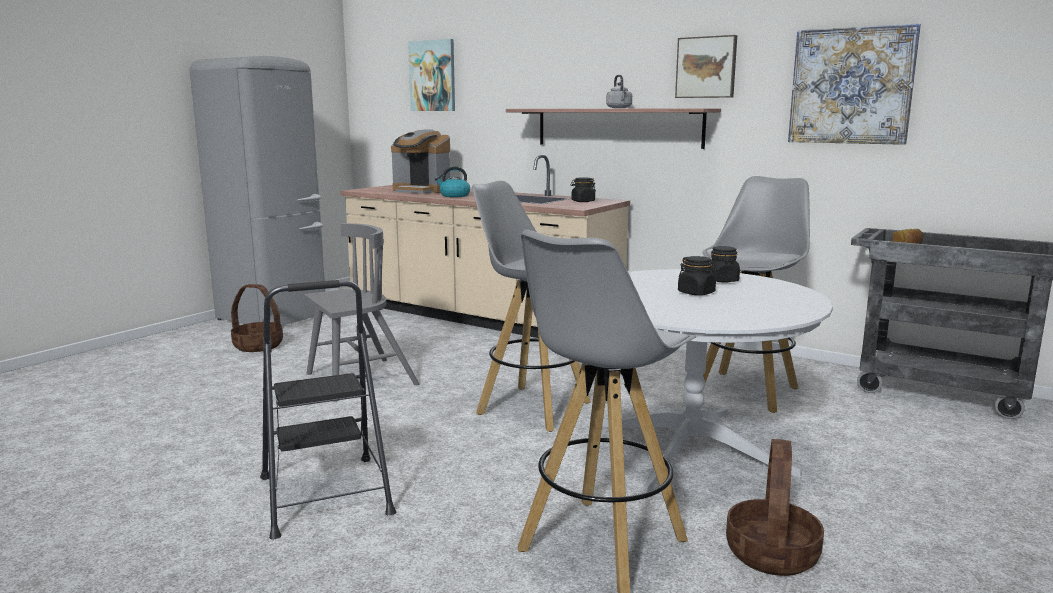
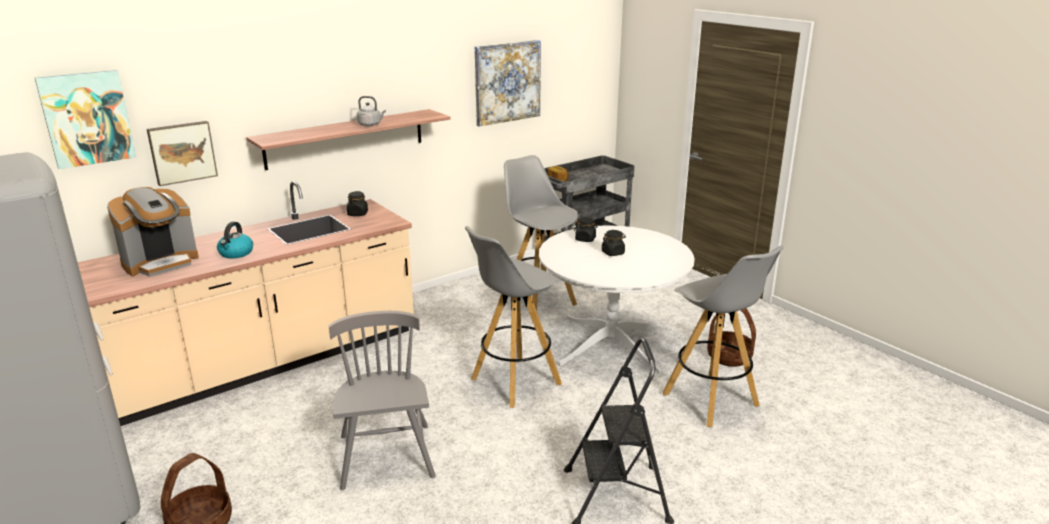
camera: 70 degrees left, 10 degrees up
(706, 67) = (415, 78): picture -> picture (182, 152)

